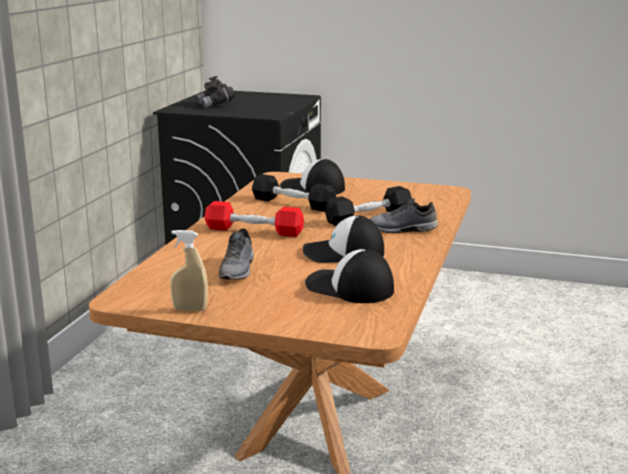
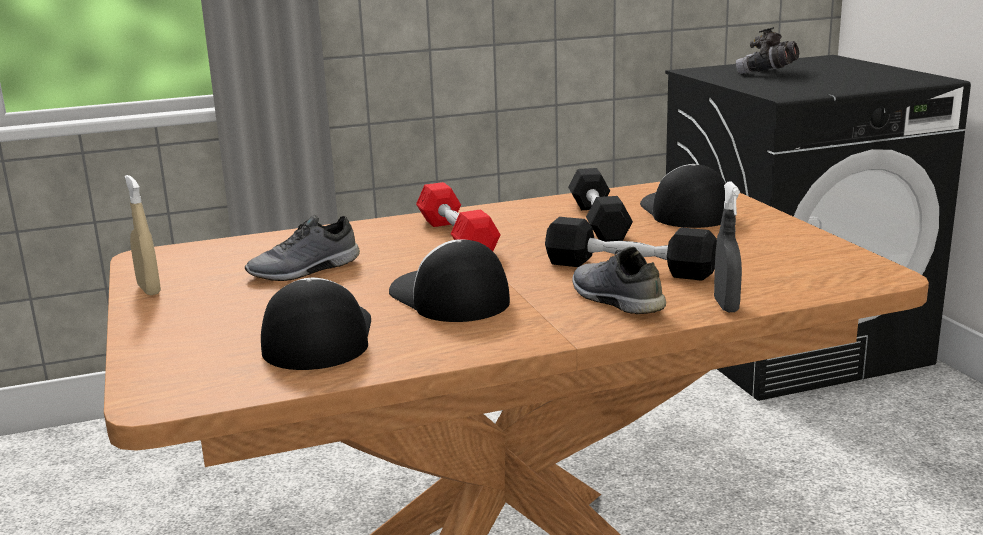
camera: 55 degrees right, 0 degrees up
(441, 217) = (726, 305): none -> grey spray bottle

